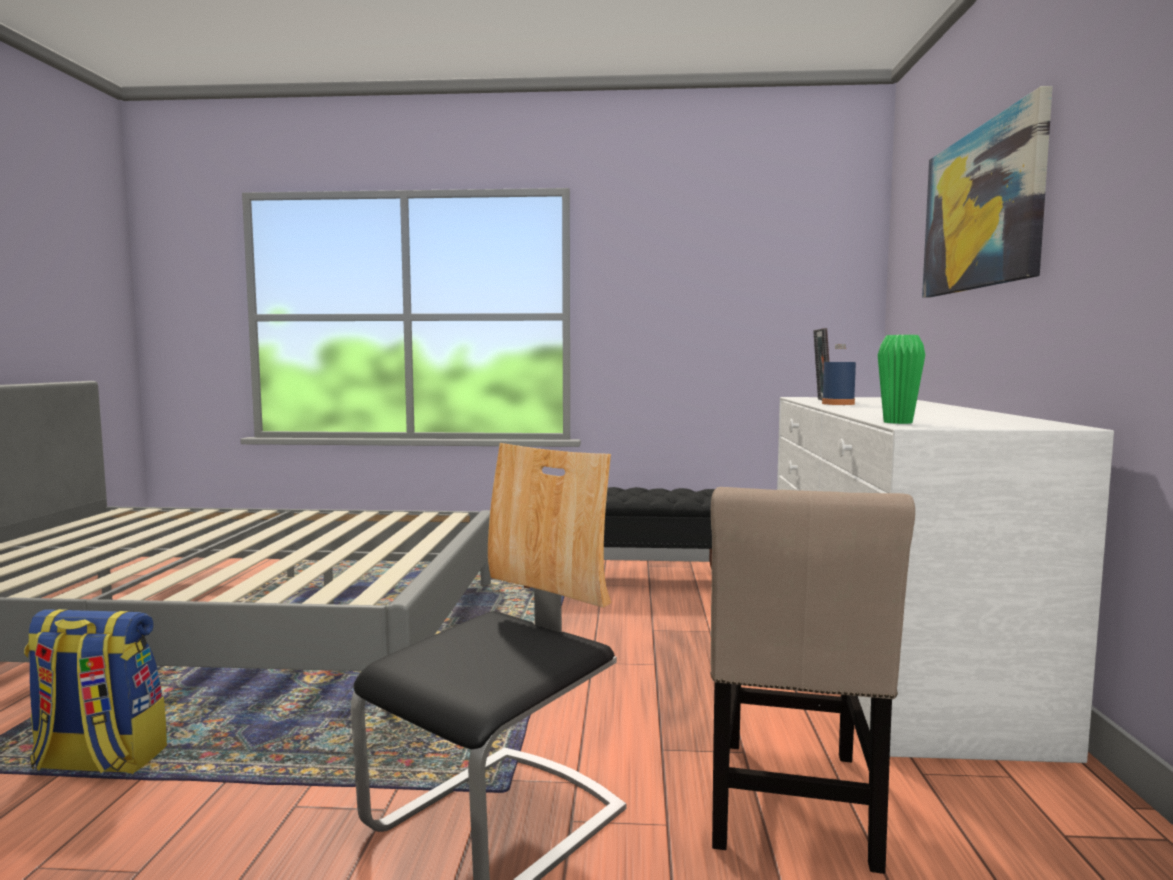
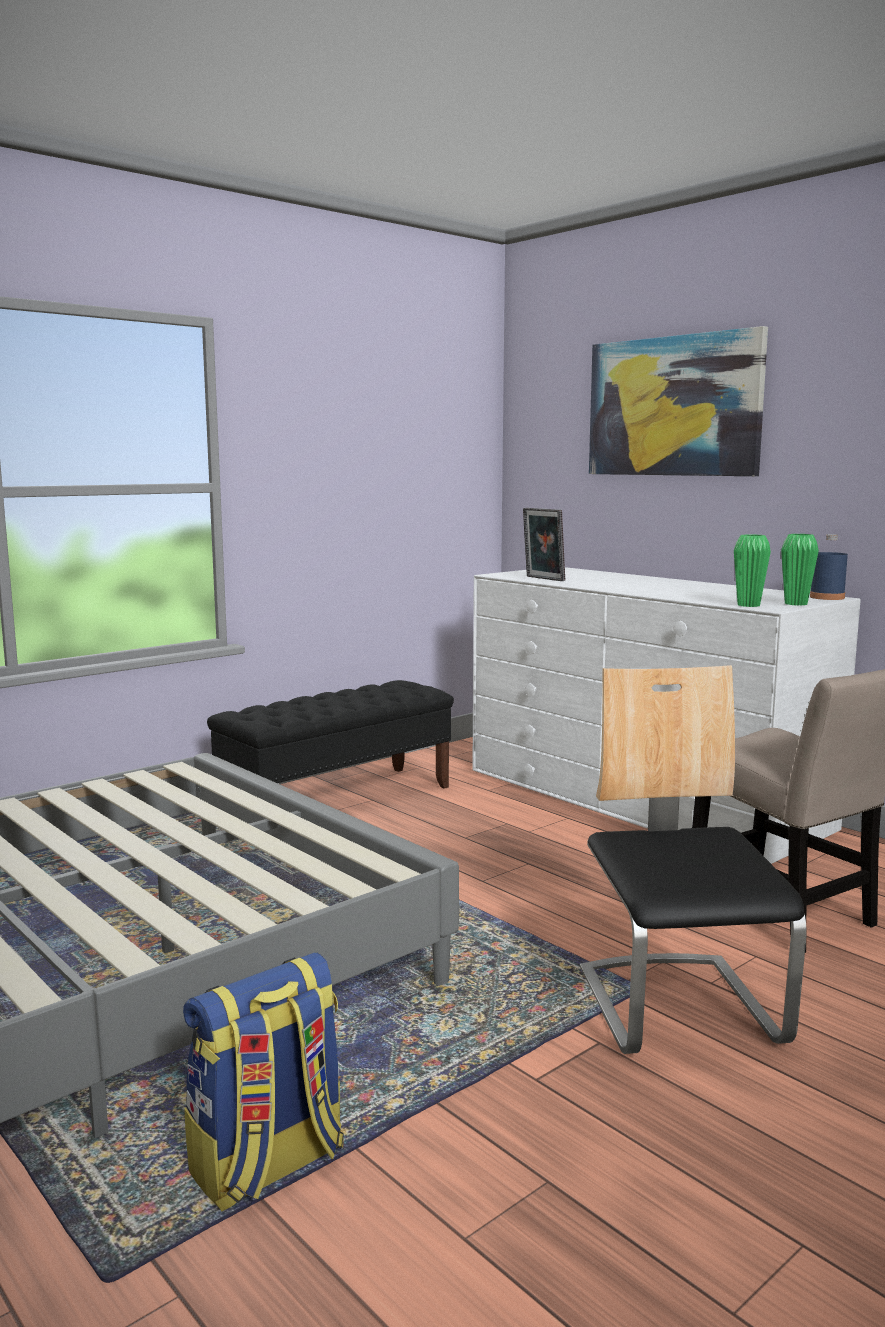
camera: 45 degrees left, 5 degrees up
(838, 404) = (582, 583): blue bottle -> blue bottle (827, 597)
(969, 426) = (796, 604): none -> green vase

